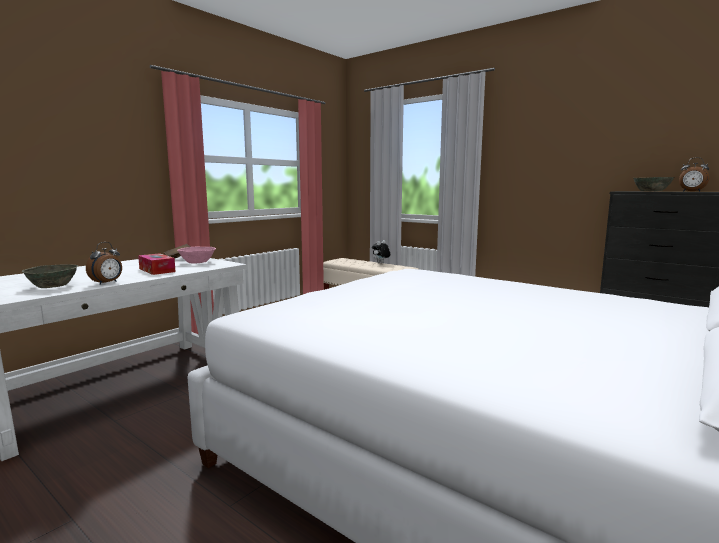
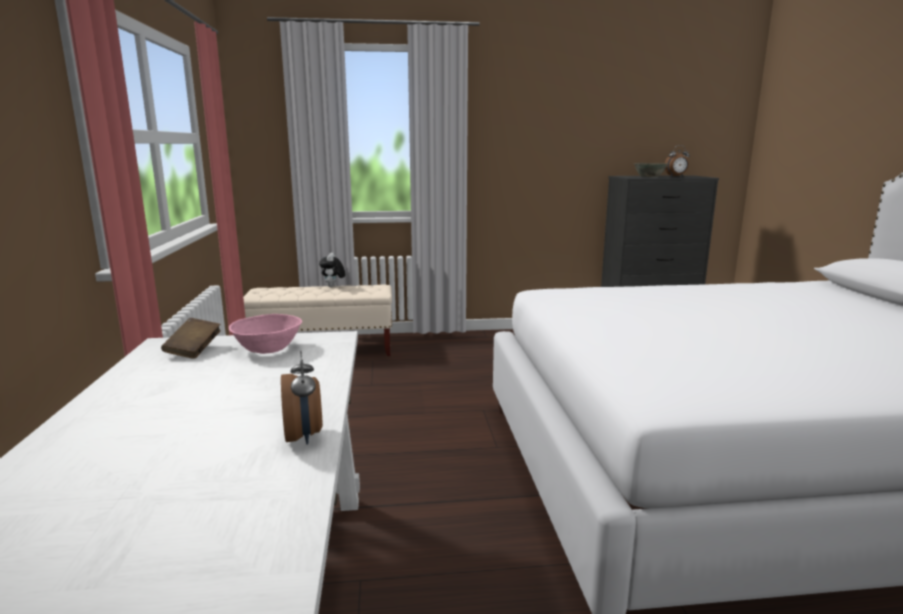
camera: 45 degrees left, 5 degrees up
(52, 286) = (219, 488): grey bowl -> none
(157, 270) = (271, 383): tissue box -> none

